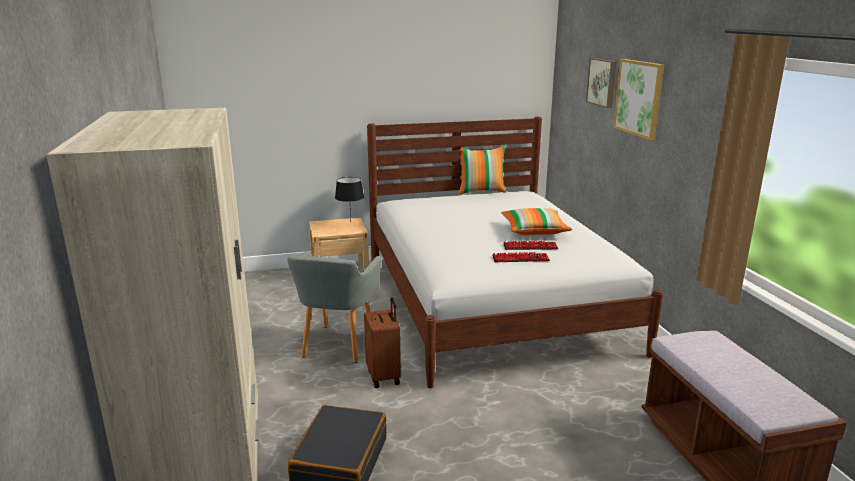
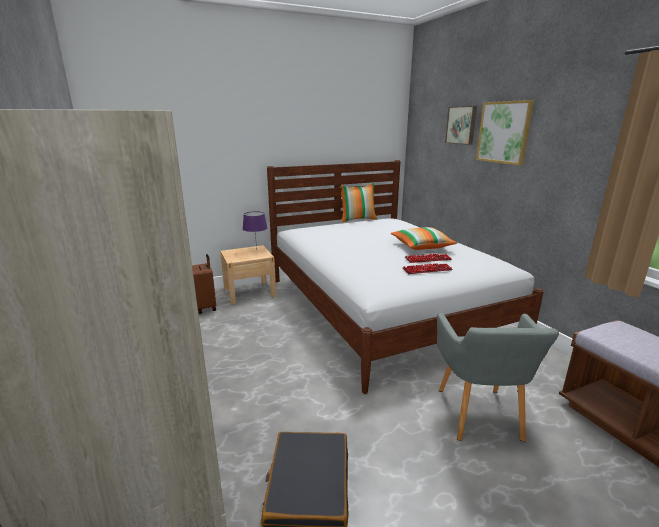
camera: 10 degrees left, 0 degrees up
(337, 345) = (266, 359): grey armchair -> grey armchair (479, 417)
(351, 222) = (256, 249): black table lamp -> purple table lamp
(384, 376) = (319, 386): brown suitcase -> brown suitcase (206, 307)

